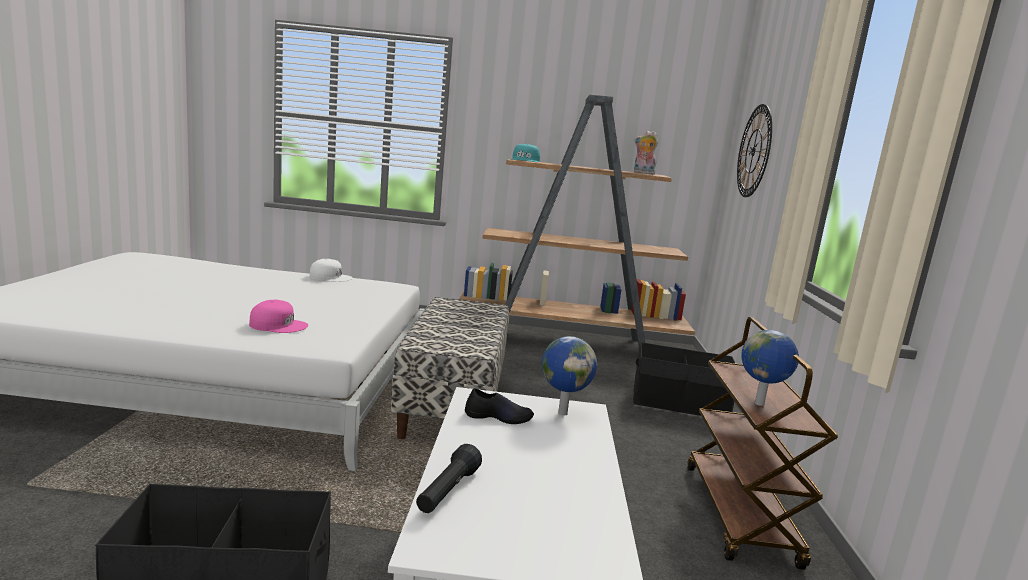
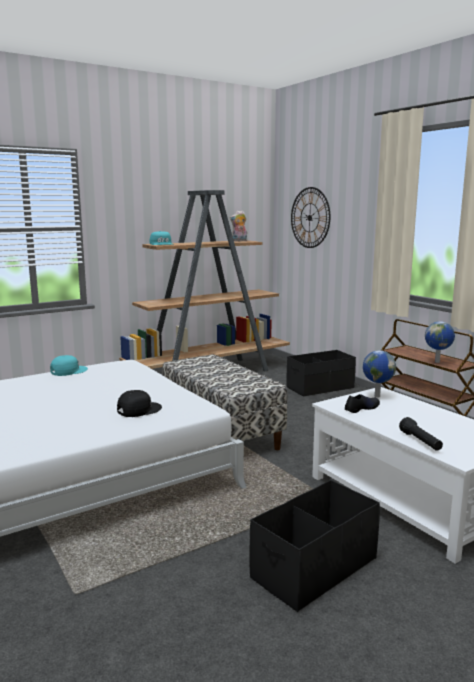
camera: 35 degrees left, 0 degrees up
(278, 325) = (138, 409): pink cap -> black cap
(330, 277) = (68, 371): white cap -> turquoise cap

